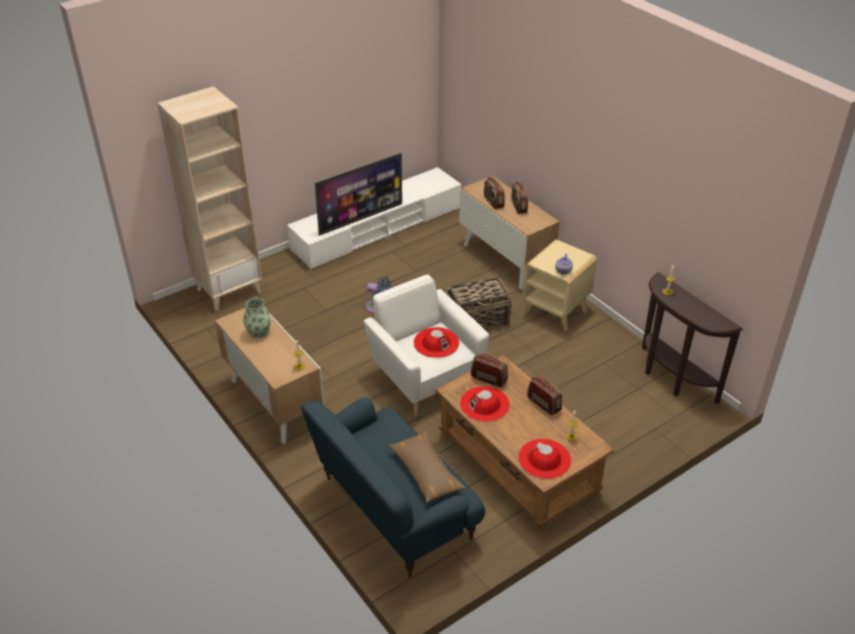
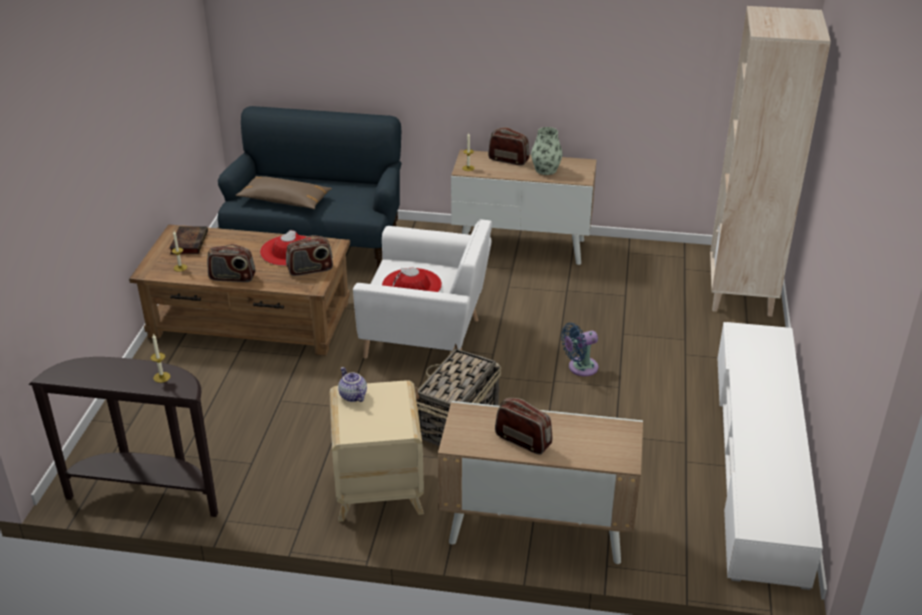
camera: 135 degrees right, 5 degrees down
(360, 218) = (740, 386): television -> none
(493, 202) = (566, 426): radio -> radio (508, 160)
(544, 459) = (189, 242): red hat -> book

